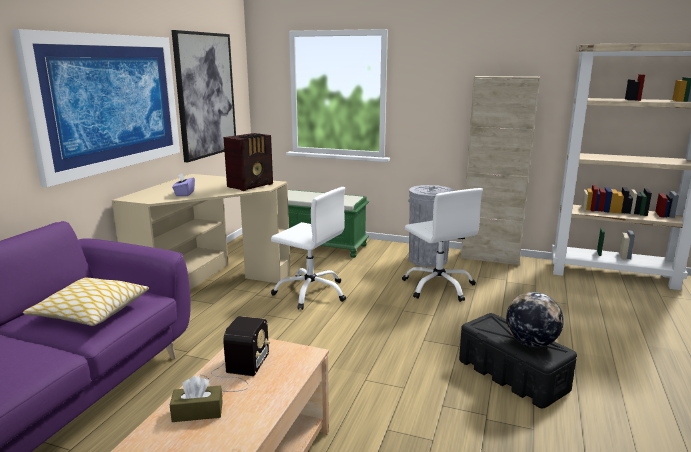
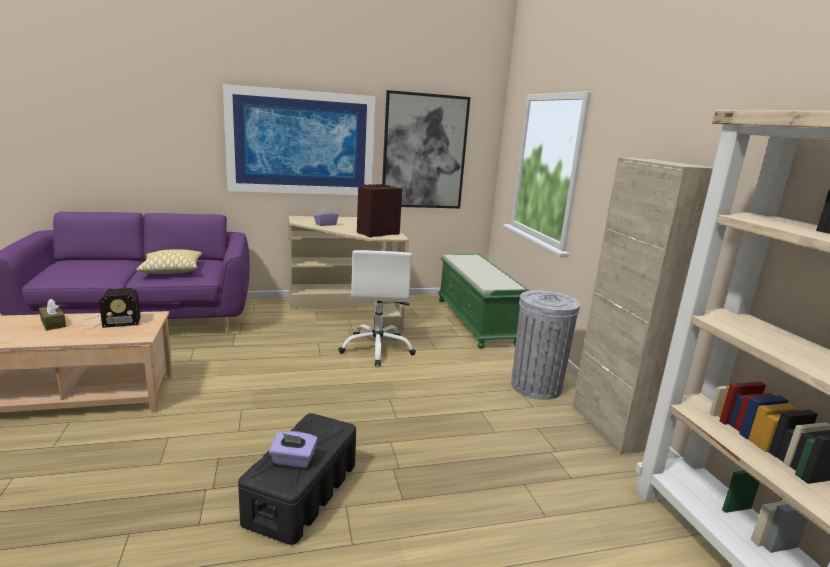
camera: 55 degrees right, 0 degrees up
(251, 185) = (377, 233): radio -> radio turned 135 degrees clockwise
(438, 286) = (471, 407): white office chair -> none
(531, 343) = (293, 460): globe -> purple tissue box

